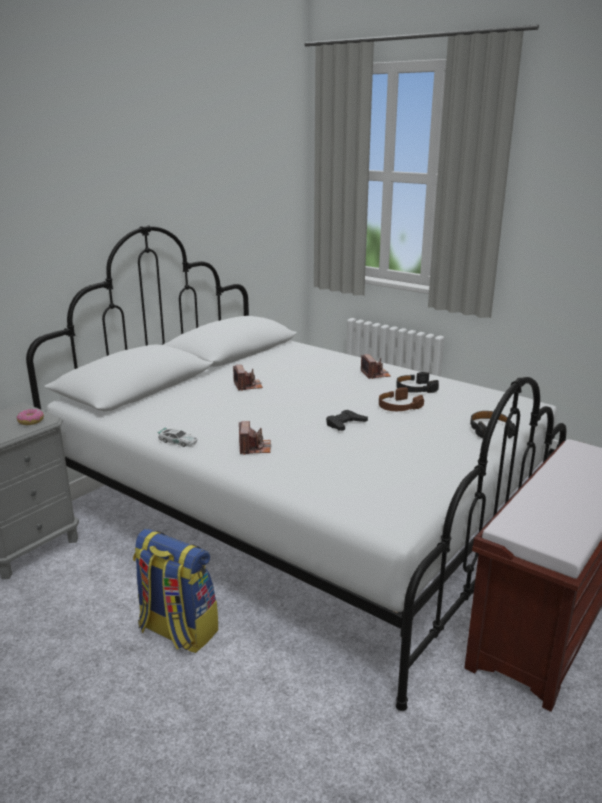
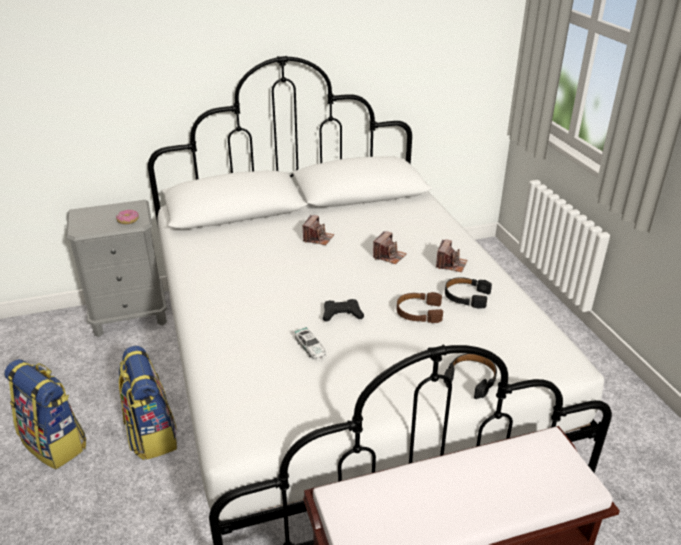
camera: 35 degrees right, 10 degrees up
(75, 688) = (55, 444): none -> backpack
(178, 441) = (192, 279): toy car -> toy car (310, 347)
(254, 448) = (237, 309): camera -> camera (389, 256)

